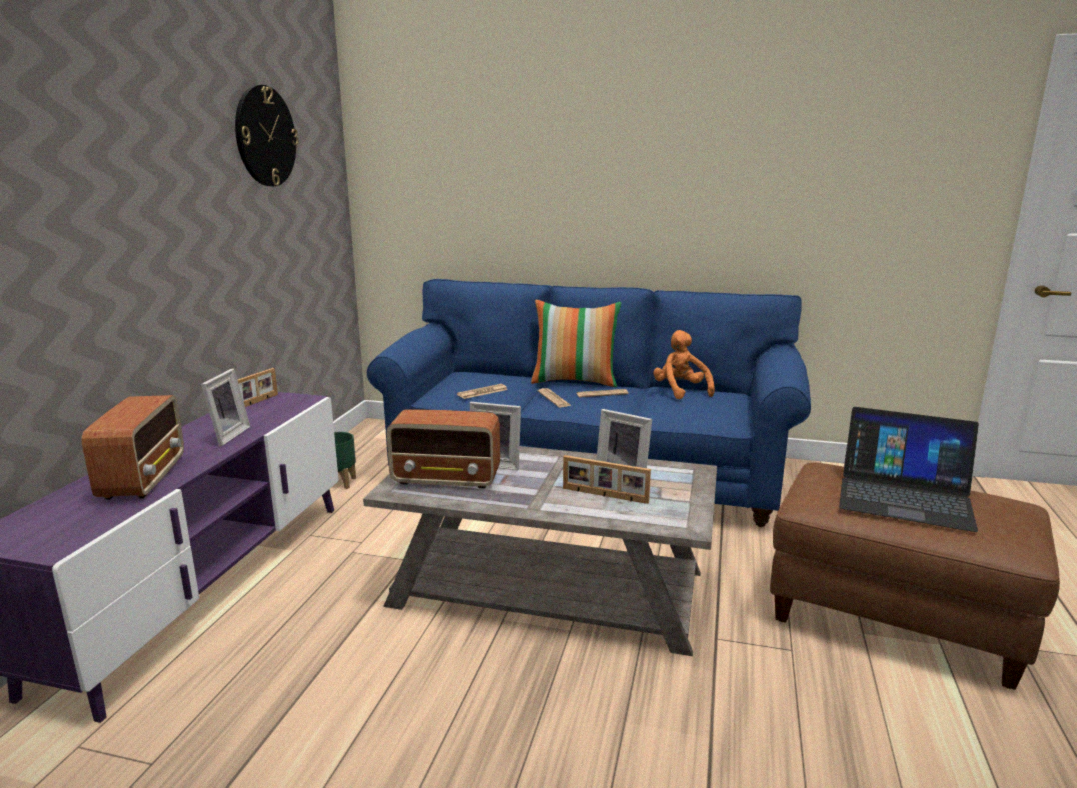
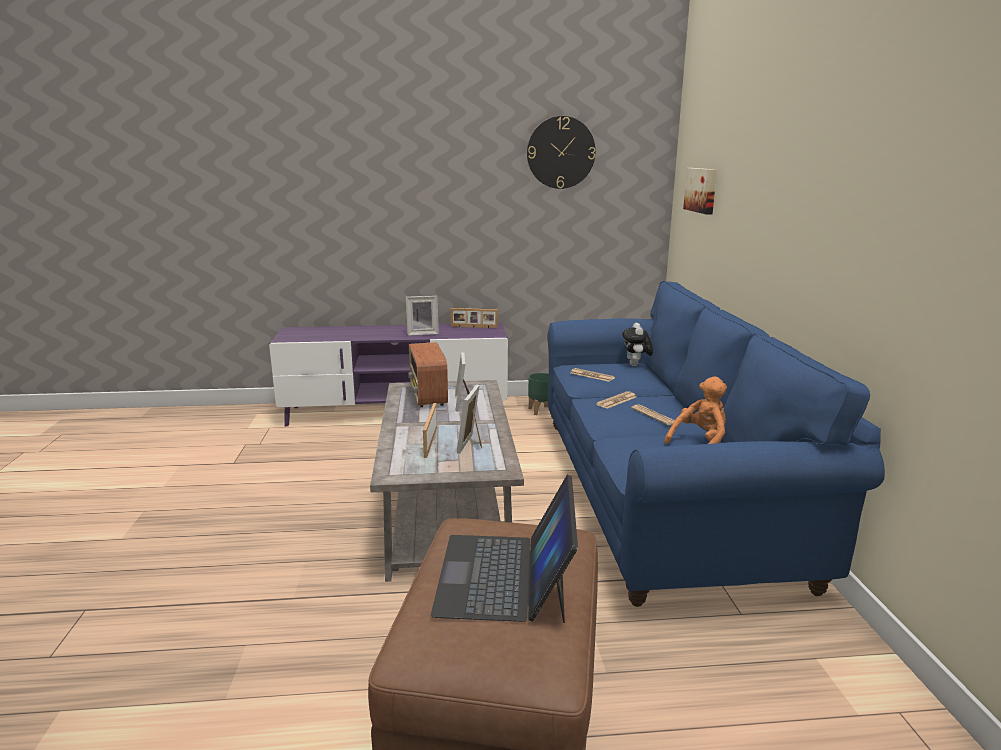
camera: 70 degrees right, 0 degrees up
(144, 477) = (360, 333): radio -> none
(434, 176) = (702, 190): none -> picture
(470, 372) = (636, 365): none -> plush toy
(575, 381) = (677, 402): pillow -> none

